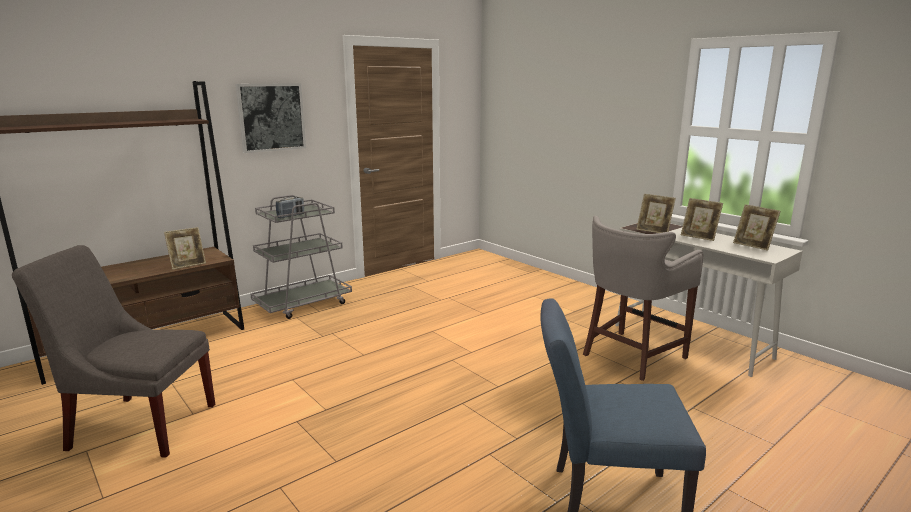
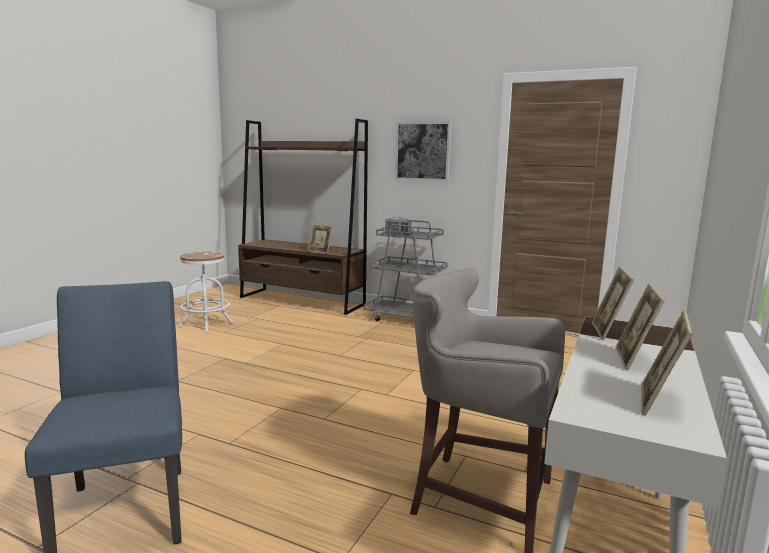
camera: 65 degrees right, 5 degrees down
(139, 425) = (206, 325): grey chair -> white stool

